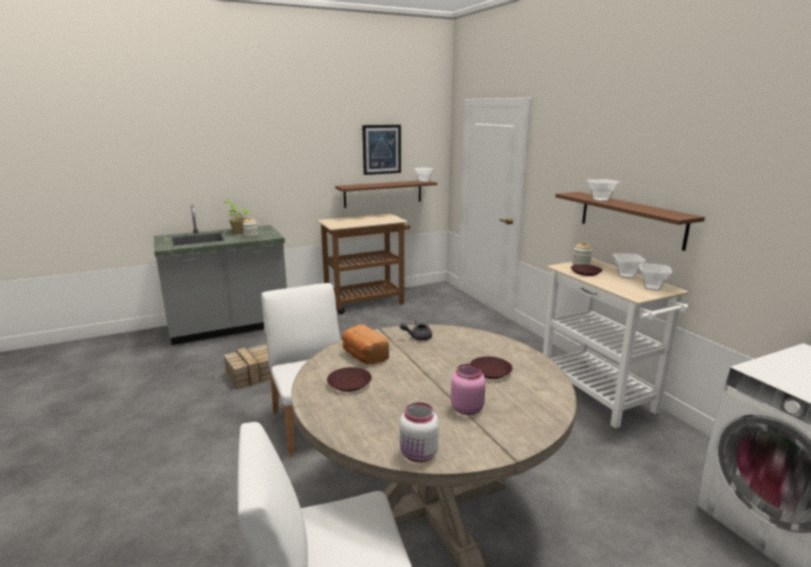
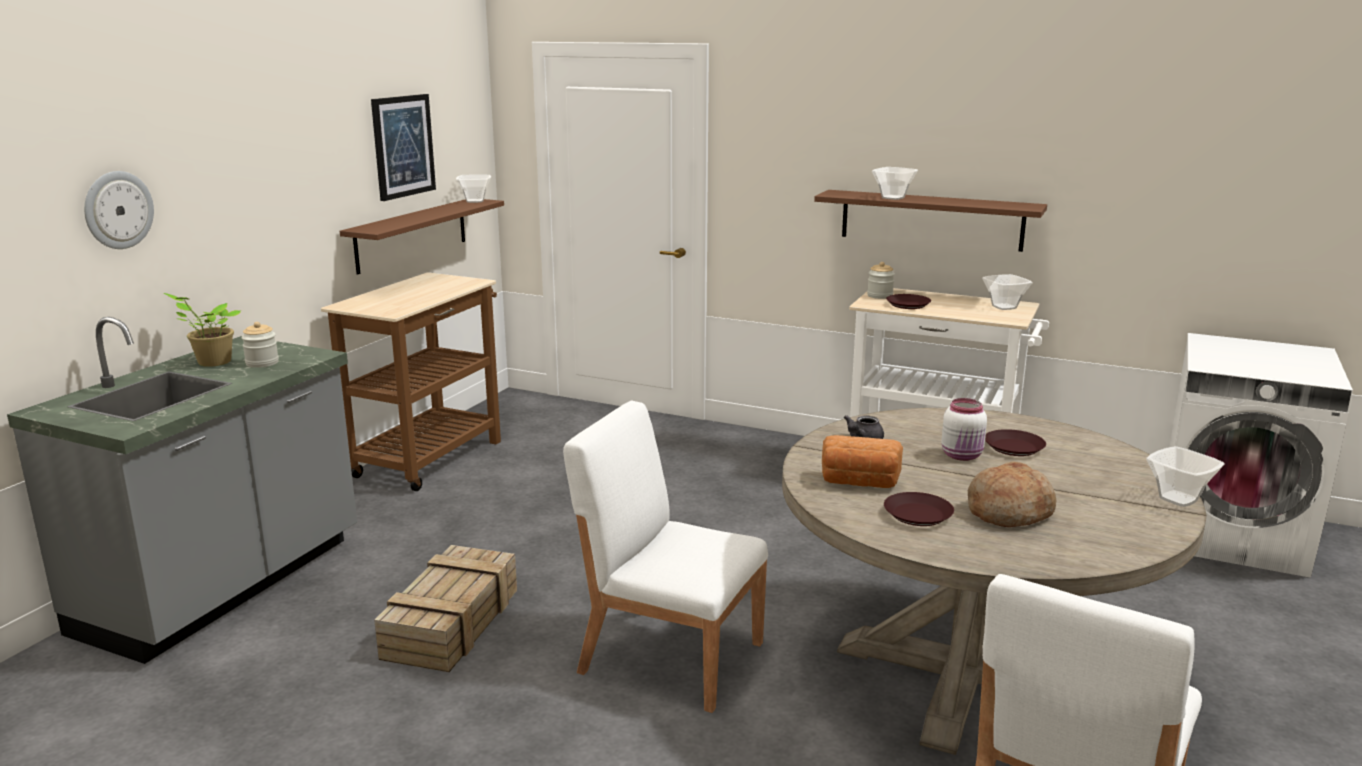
camera: 40 degrees left, 0 degrees up
(213, 163) = (118, 210): none -> wall clock
(398, 402) = (1009, 511): none -> bread
(419, 455) = (1134, 546): white jar -> white jar (962, 456)
(467, 408) = (1076, 490): pink jar -> none
(626, 276) = (953, 299): bowl -> bowl (1178, 498)

